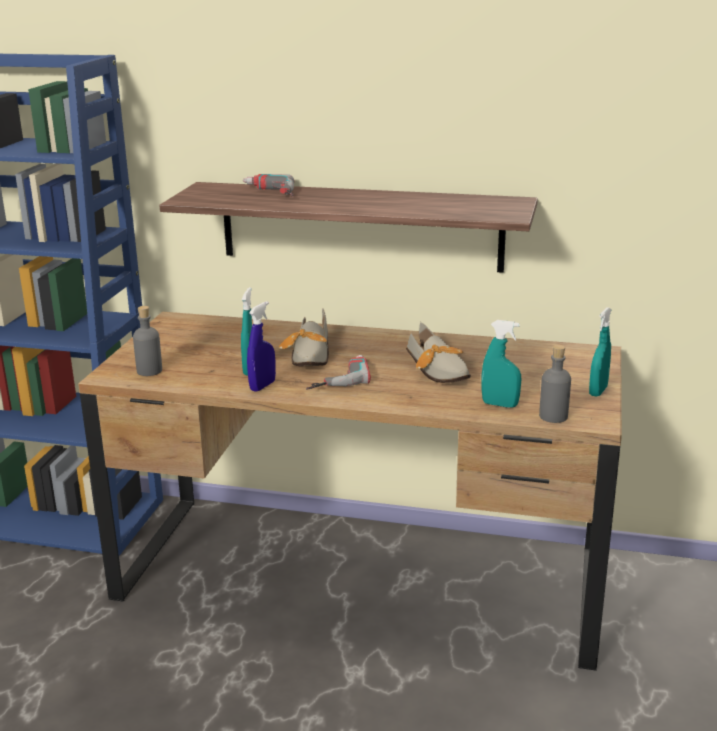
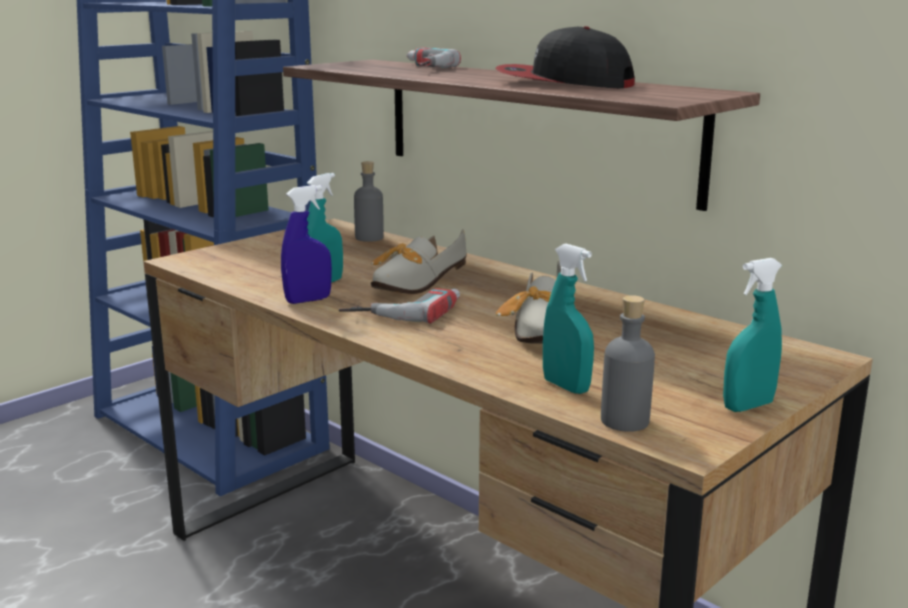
camera: 30 degrees right, 5 degrees down
(149, 371) = (225, 263): grey bottle -> grey bottle (369, 238)
(411, 202) = (563, 83): none -> cap

